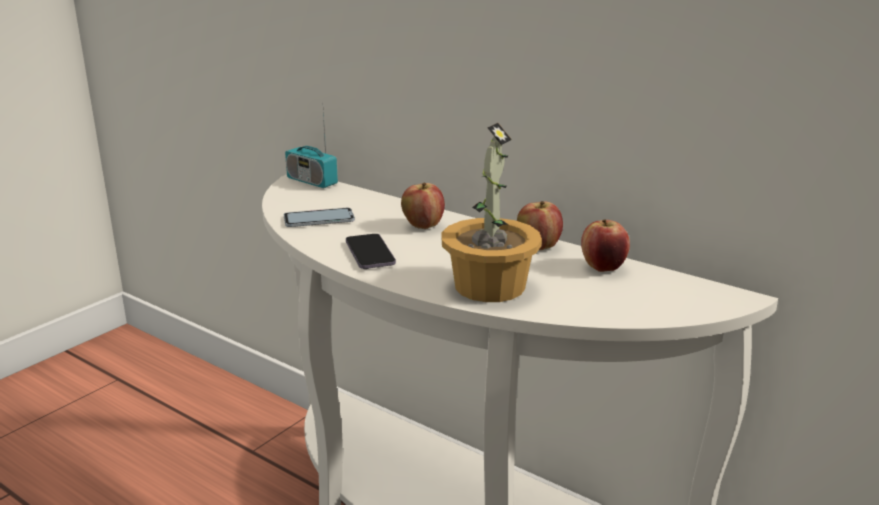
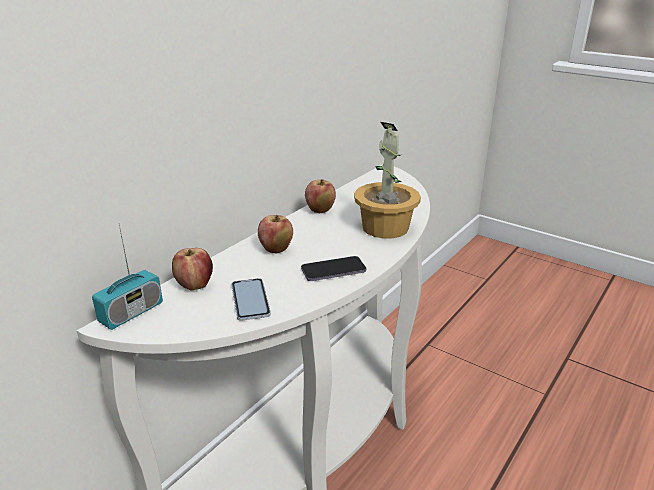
camera: 90 degrees left, 5 degrees up
(603, 267) = (353, 195): apple -> apple (195, 285)

